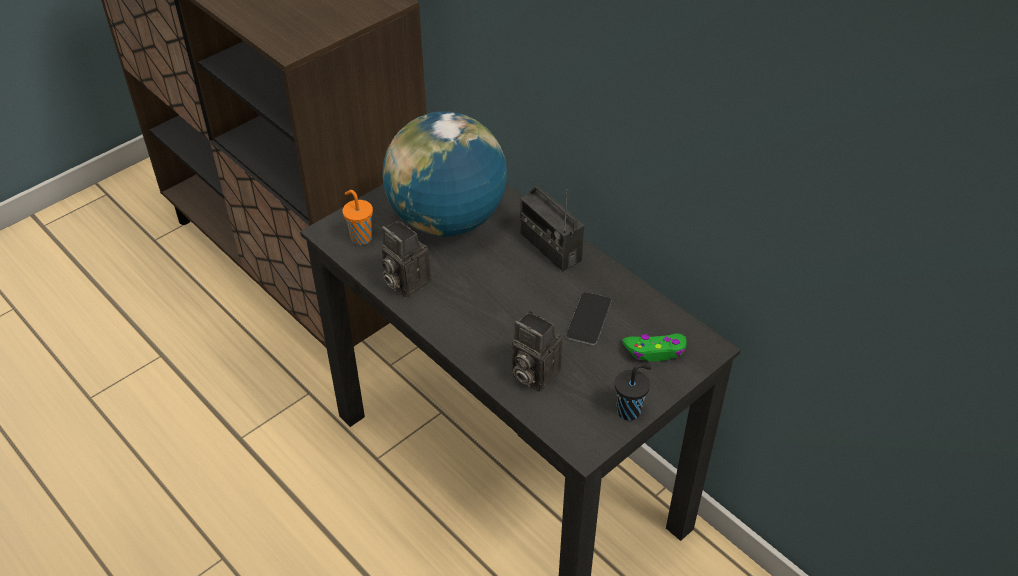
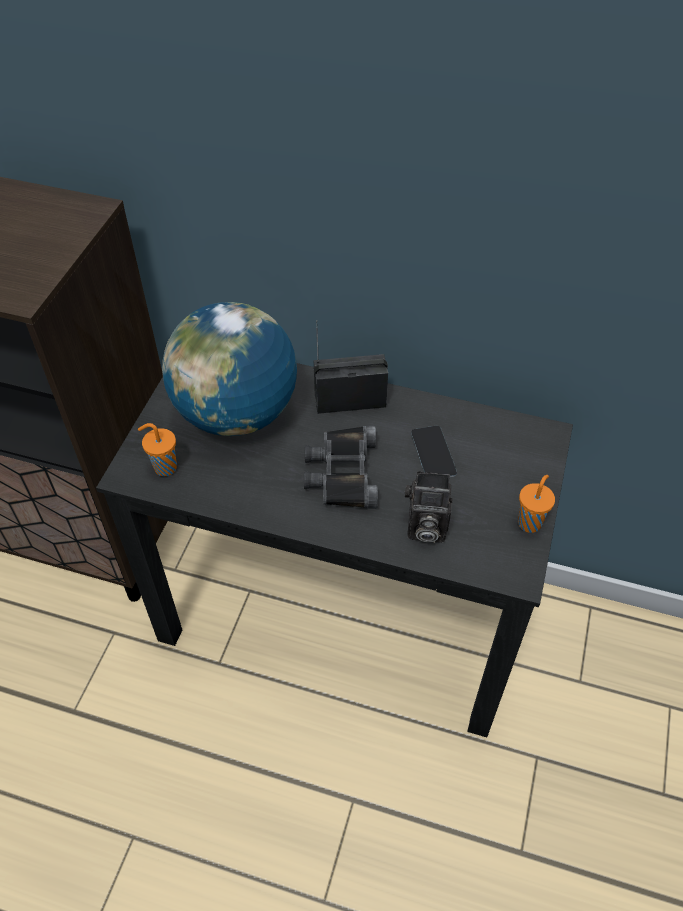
camera: 30 degrees left, 5 degrees up
(404, 281) = (240, 493): camera -> none
(497, 301) = (342, 472): none -> black binoculars
(550, 247) = (350, 400): radio -> radio turned 150 degrees clockwise
(630, 410) = (530, 522): black cup -> orange cup
(655, 351) = (509, 457): green game controller -> none

